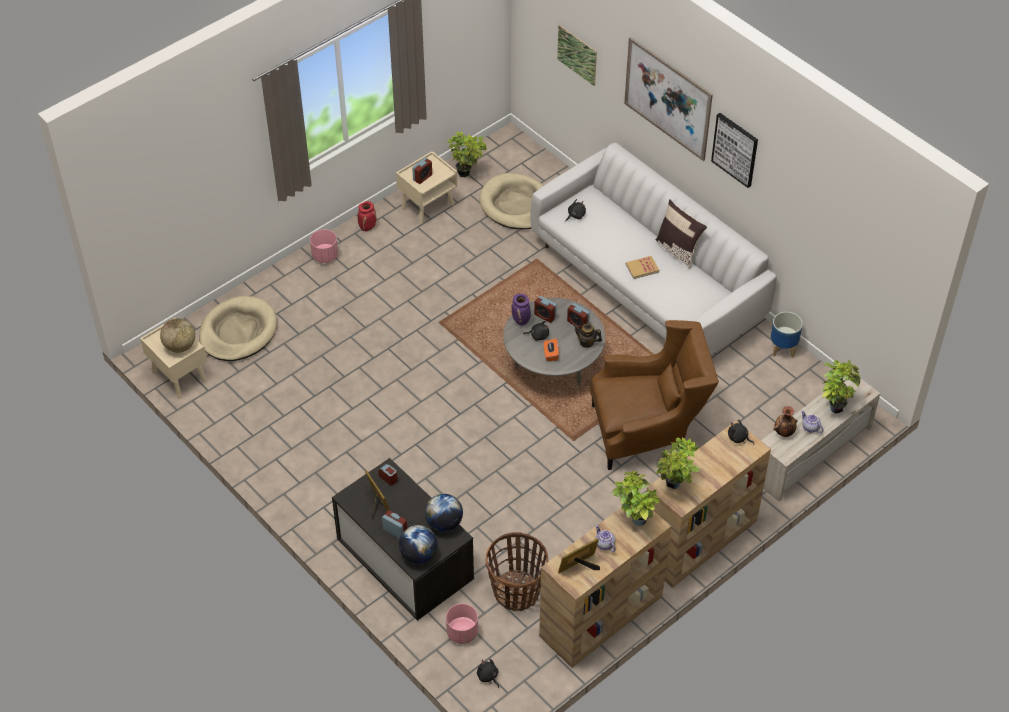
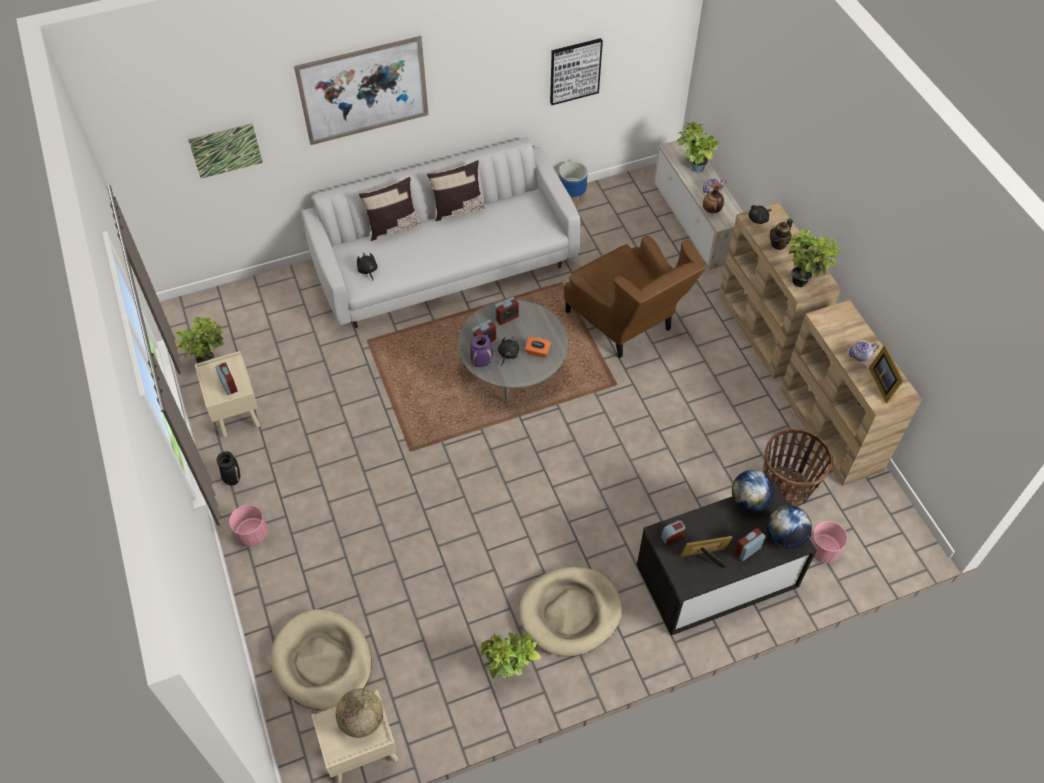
camera: 70 degrees left, 5 degrees up
(367, 227) = (232, 478): red vase -> black vase
(488, 676) = (880, 543): black plush toy -> none
(516, 205) = (282, 334): beige dog bed -> beige dog bed (570, 612)
(587, 342) = (535, 318): teapot -> teapot (778, 244)
(632, 215) = (393, 228): none -> pillow
(634, 519) = (835, 324): potted plant -> potted plant (508, 670)
(642, 268) = (467, 242): book -> none
(647, 431) = (627, 324): brown armchair -> brown armchair turned 135 degrees clockwise
(735, 149) = (462, 69): picture -> picture (575, 71)

